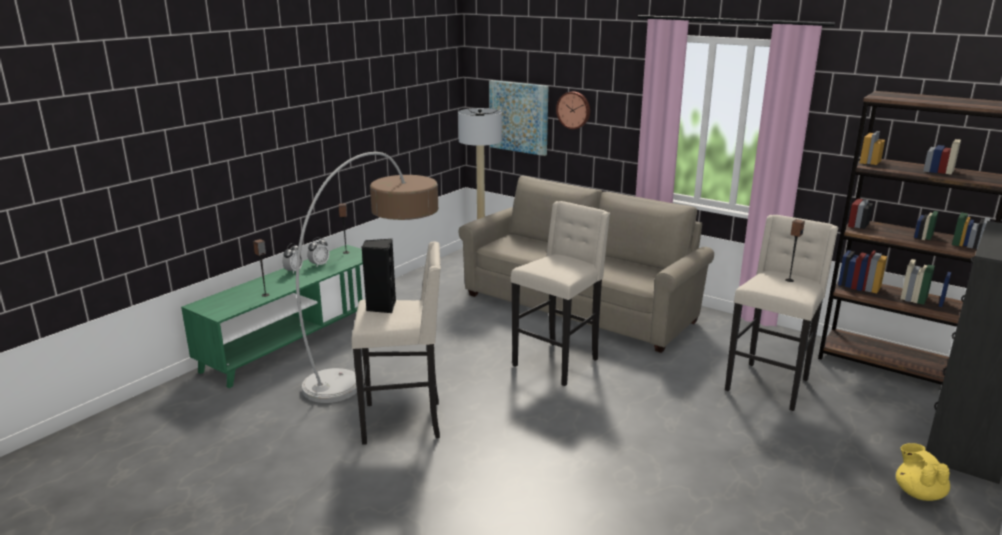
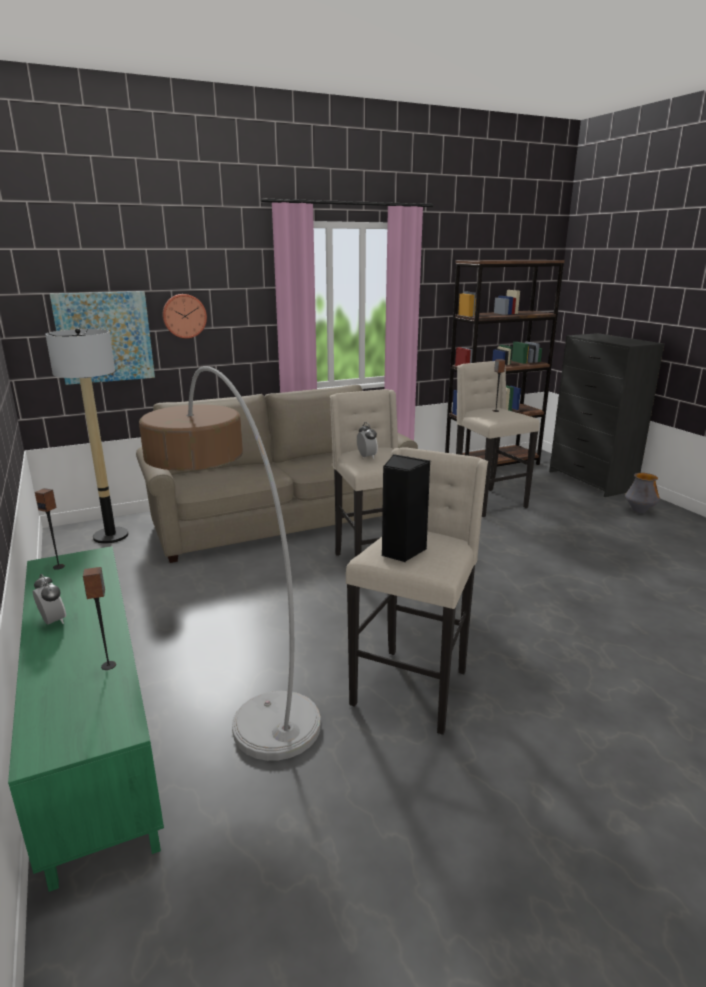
camera: 60 degrees left, 0 degrees up
(319, 264) = (66, 595): alarm clock -> alarm clock (366, 457)
(918, 493) = (639, 511): yellow teapot -> vase

